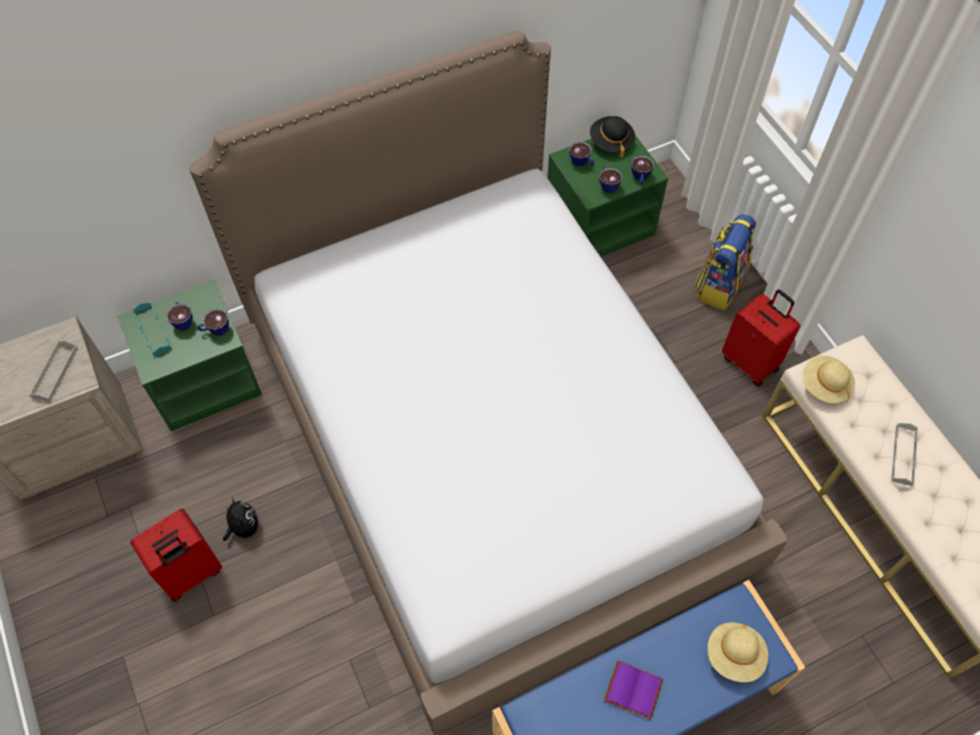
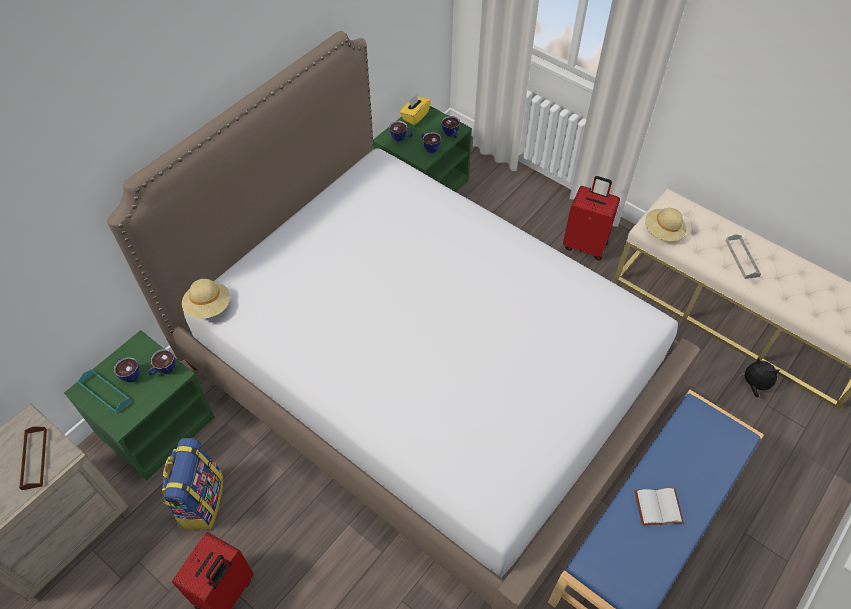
camera: 25 degrees left, 5 degrees down
(55, 372) = (34, 459): grey tray -> brown tray
(244, 527) = (254, 533): plush toy -> plush toy (754, 385)
(611, 142) = (415, 116): black hat -> yellow tissue box
(632, 691) = (657, 508): purple book -> white book
(719, 284) = (533, 199): backpack -> backpack (200, 501)
(734, 656) = (714, 447): beige hat -> beige hat (209, 307)

